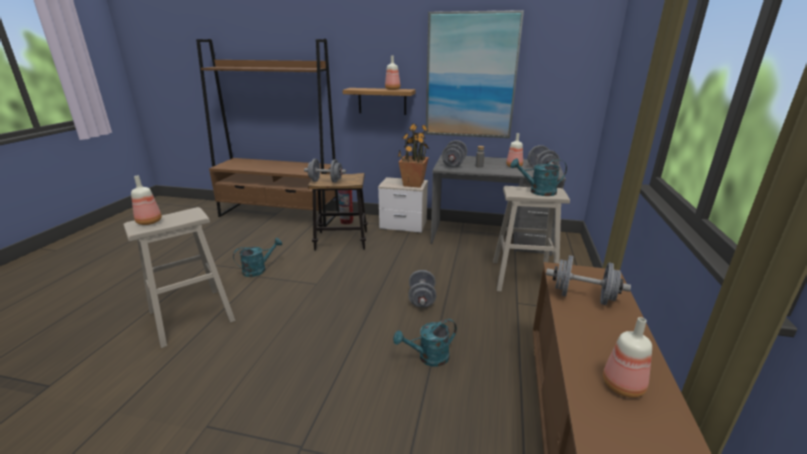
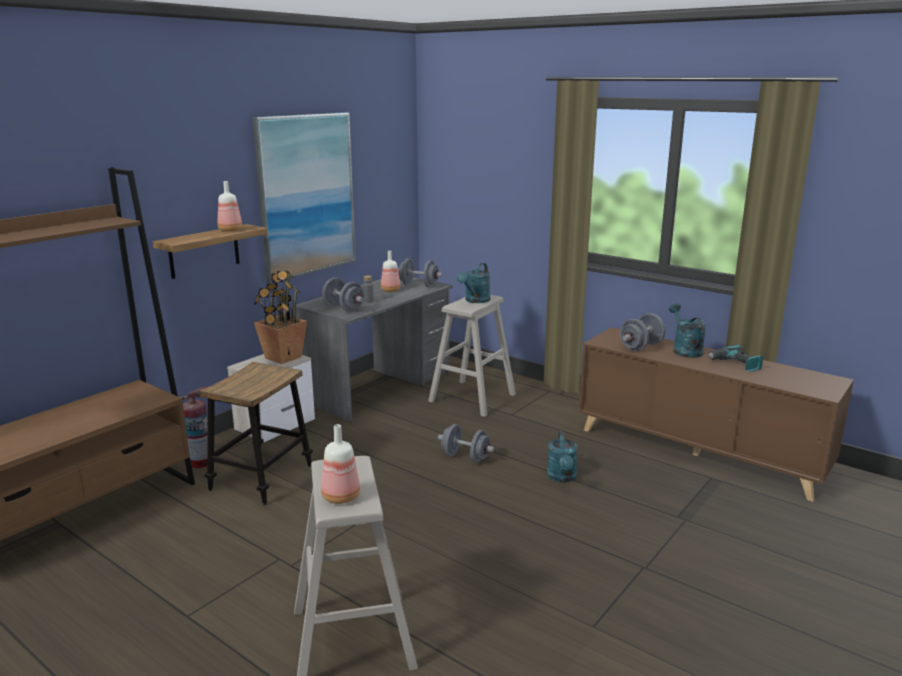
camera: 65 degrees left, 5 degrees down
(258, 269) = (270, 562): turquoise watering can -> turquoise watering can (684, 350)
(326, 181) = (253, 388): grey dumbbell -> none
(624, 386) = (735, 365): bottle -> power drill

